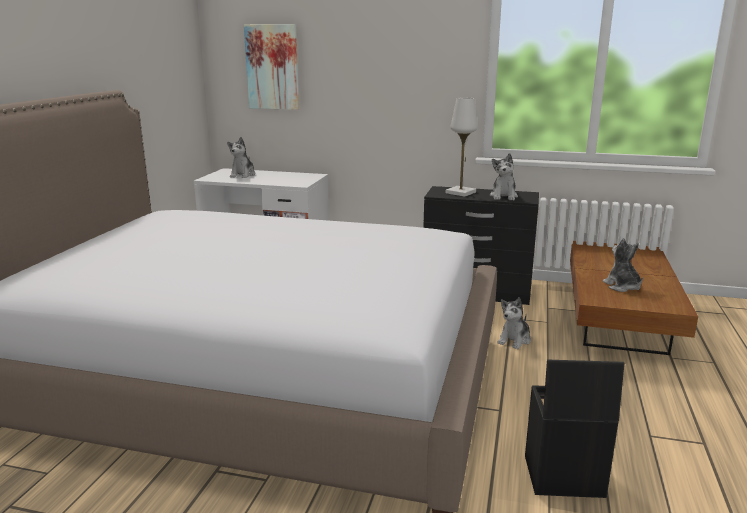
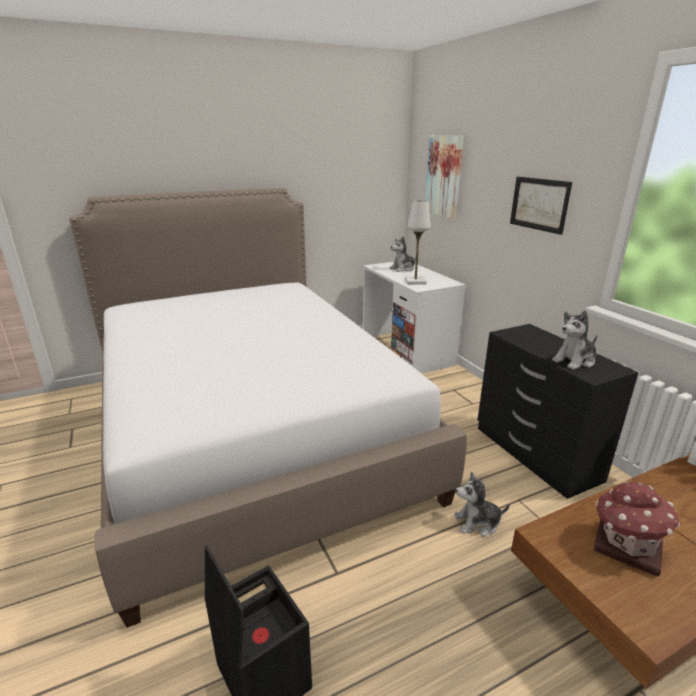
camera: 50 degrees right, 5 degrees up
(406, 82) = (539, 204): none -> picture
(461, 192) = (537, 340): white table lamp -> white table lamp (415, 281)
(622, 287) = (625, 546): plush toy -> toy house

